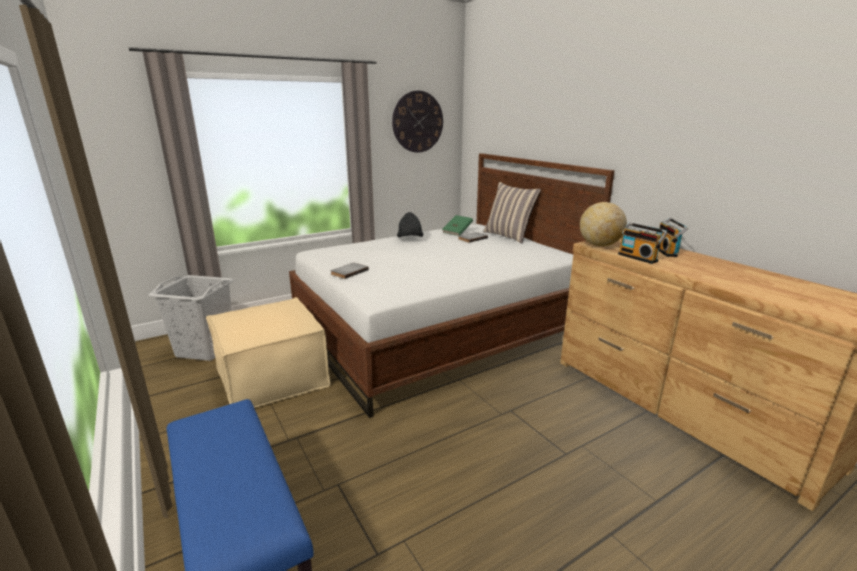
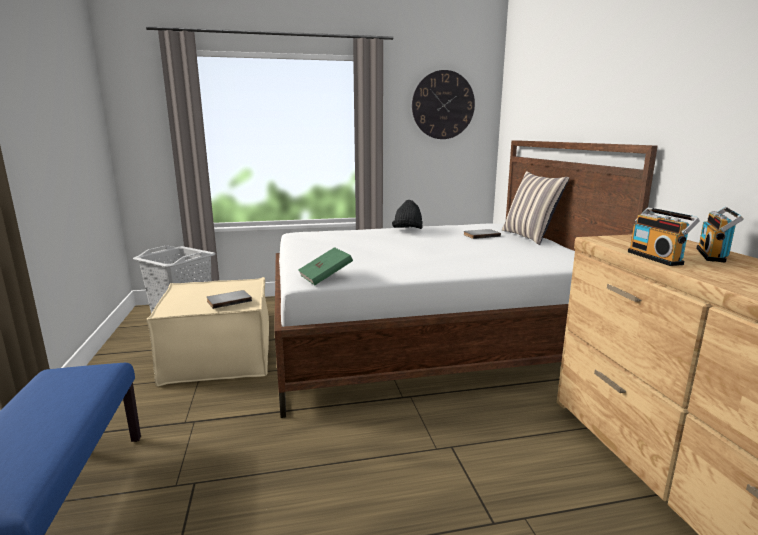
camera: 20 degrees right, 5 degrees down
(348, 272) = (308, 252): grey book -> grey book (228, 300)
(457, 232) = (470, 228): green book -> green book (325, 277)
(599, 245) = (611, 241): globe -> none

